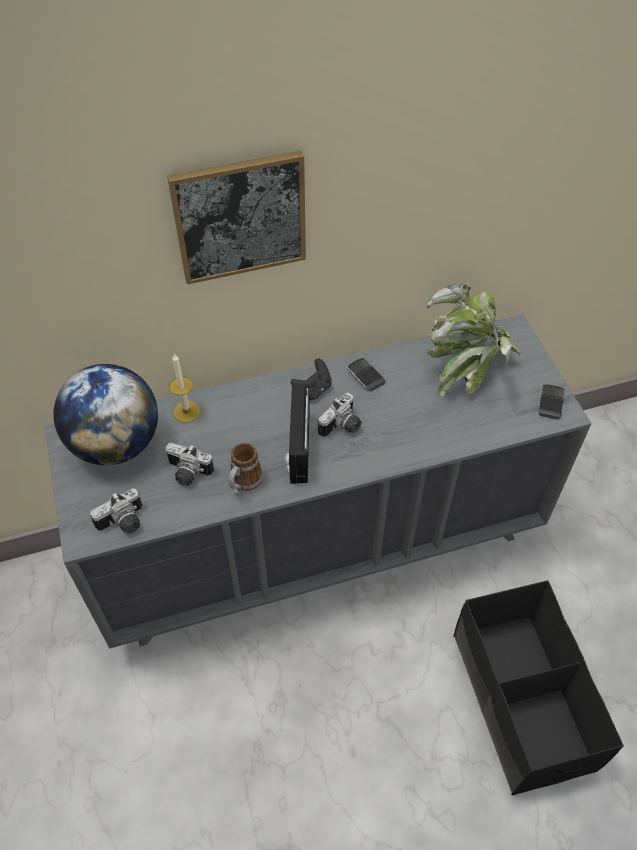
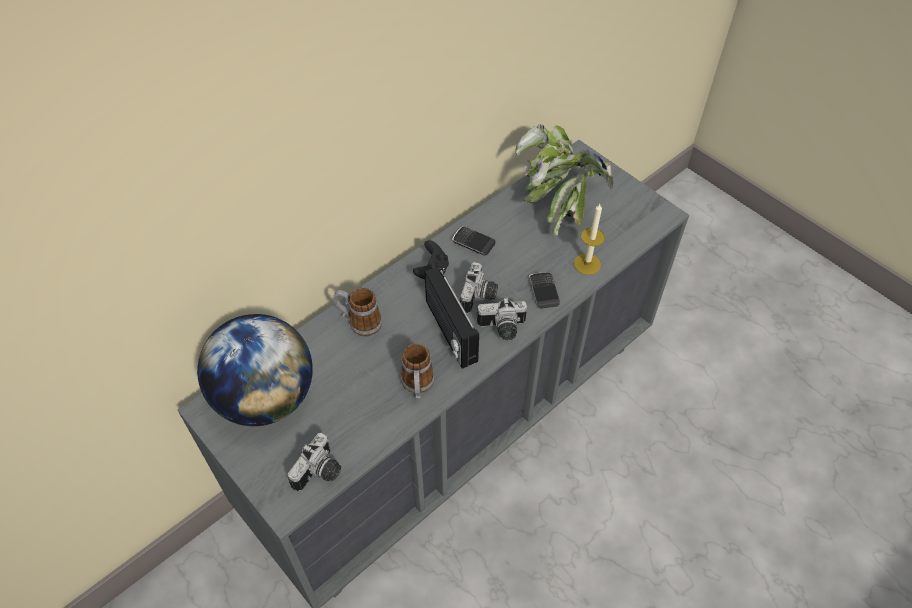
camera: 25 degrees left, 0 degrees up
(186, 411) = (320, 339): candle -> candle (587, 264)
(187, 473) = (356, 398): camera -> camera (502, 329)
(226, 410) = (359, 322): none -> mug
(240, 217) = (341, 117): picture -> none
(520, 701) = (701, 488): black storage box -> none
(550, 403) = (646, 209): phone -> phone (543, 291)

